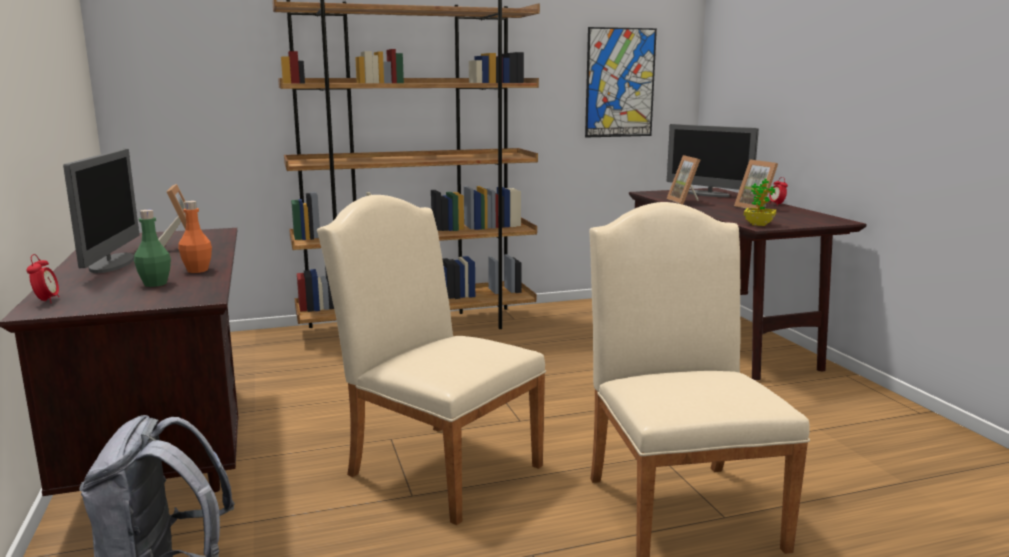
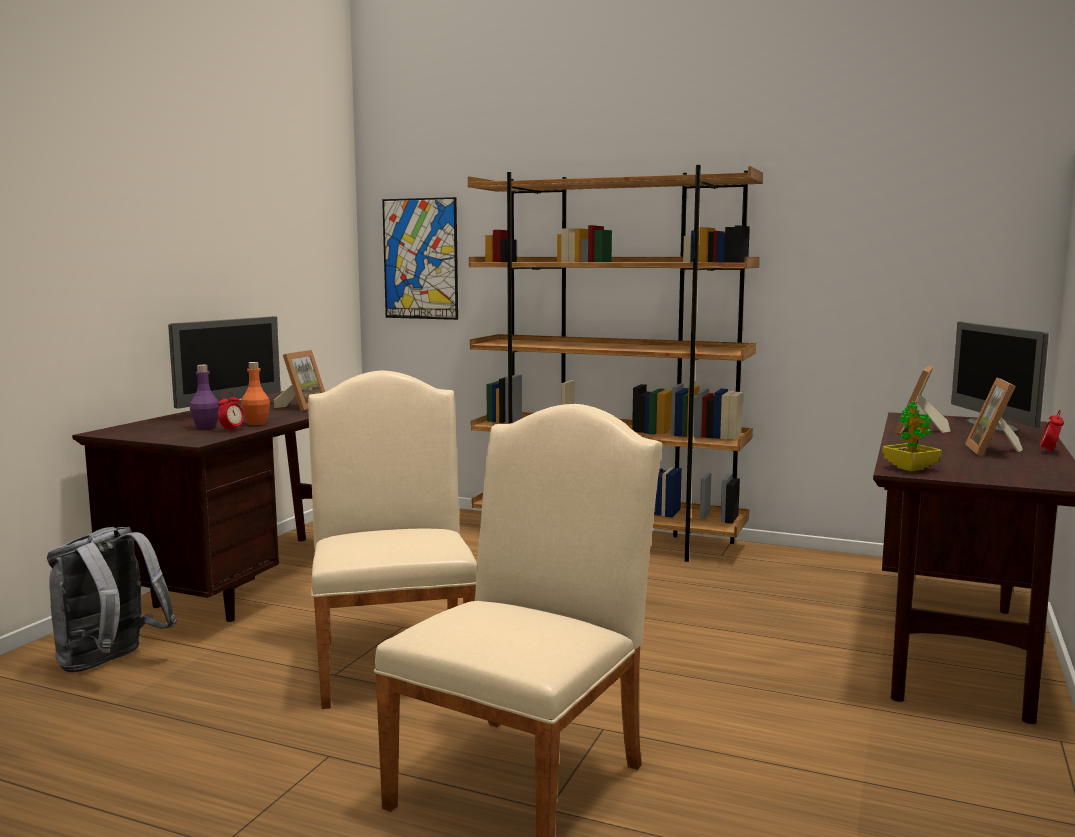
camera: 40 degrees right, 5 degrees down
(47, 301) = (126, 427): alarm clock -> alarm clock (232, 430)
(155, 284) = (206, 428): green bottle -> purple bottle
(620, 83) = (916, 263): picture -> picture (420, 259)

